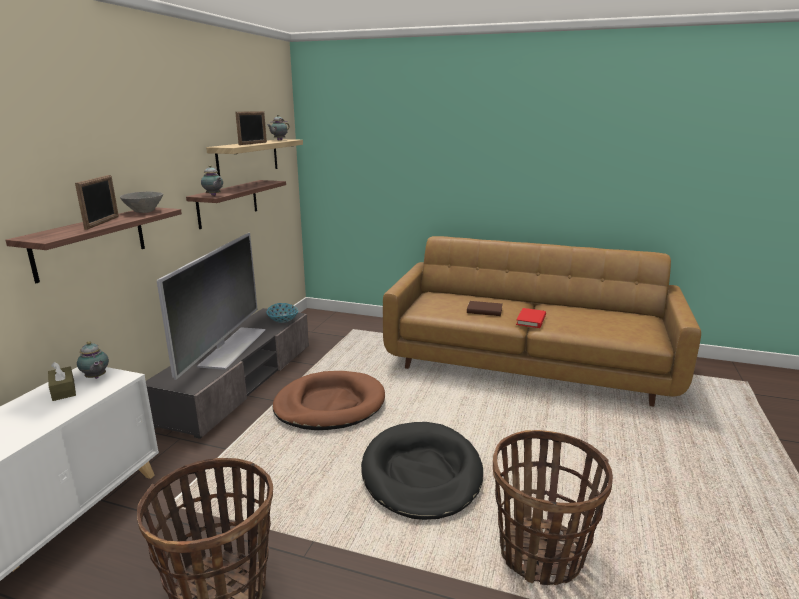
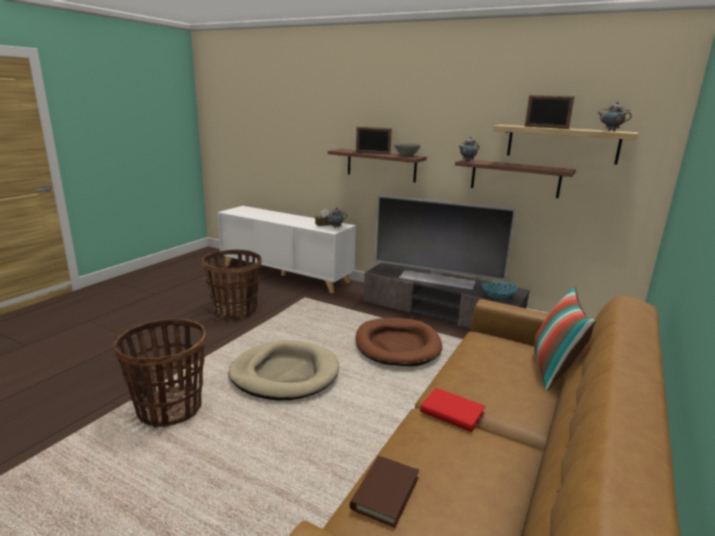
camera: 100 degrees right, 0 degrees up
(421, 473) = (285, 374): black dog bed -> beige dog bed
(454, 294) = (553, 370): none -> pillow
(484, 311) = (484, 379): brown book -> brown book (385, 493)

